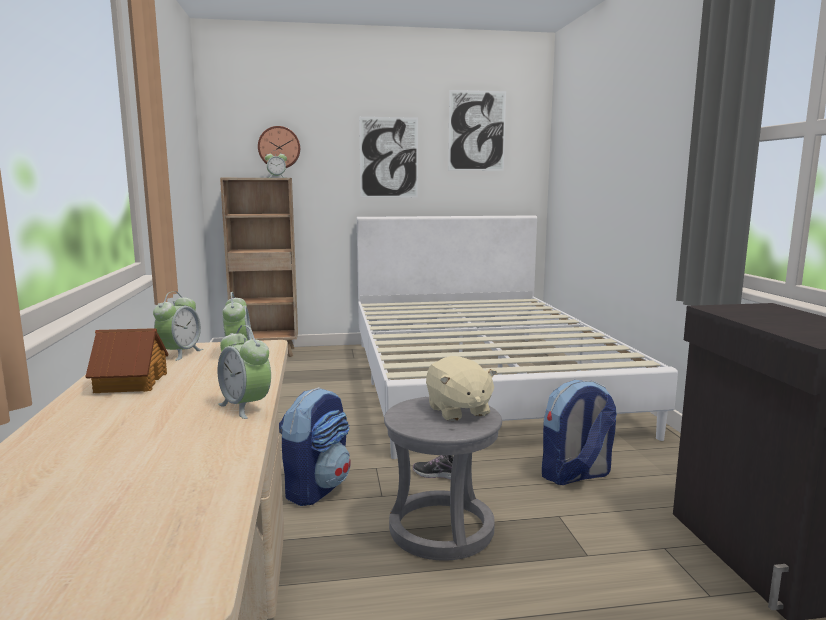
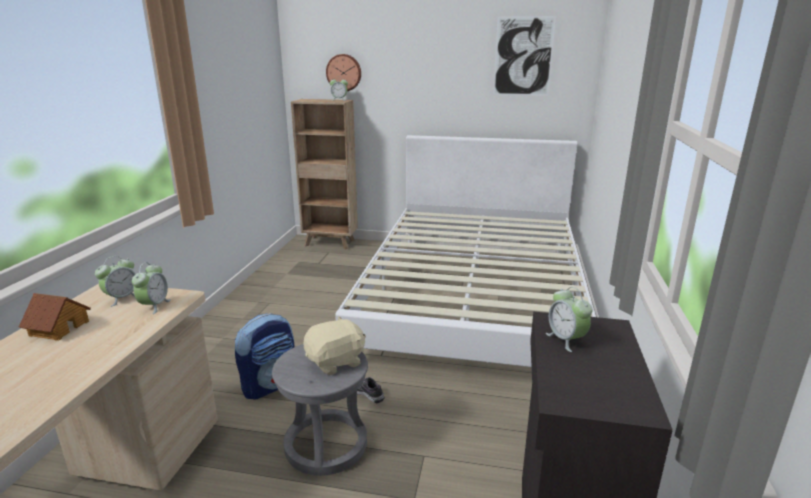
camera: 20 degrees right, 10 degrees up
(245, 407) = (86, 372): alarm clock -> alarm clock (566, 340)
(389, 157) = (437, 82): picture -> none
(458, 411) = (336, 362): beige plush toy -> beige plush toy turned 120 degrees counterclockwise
(575, 475) = (472, 418): backpack -> none

